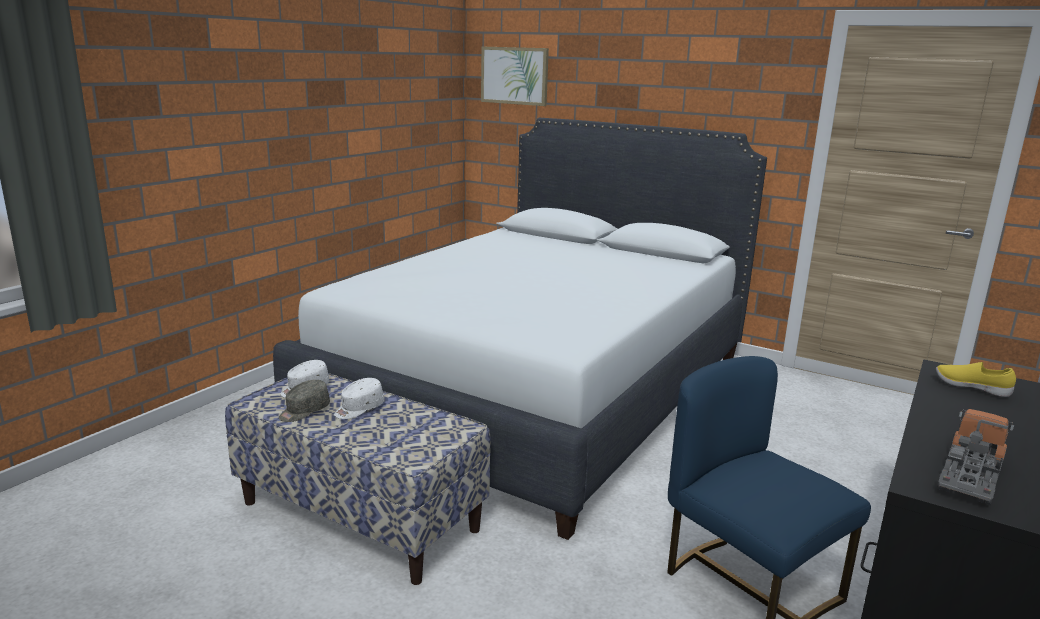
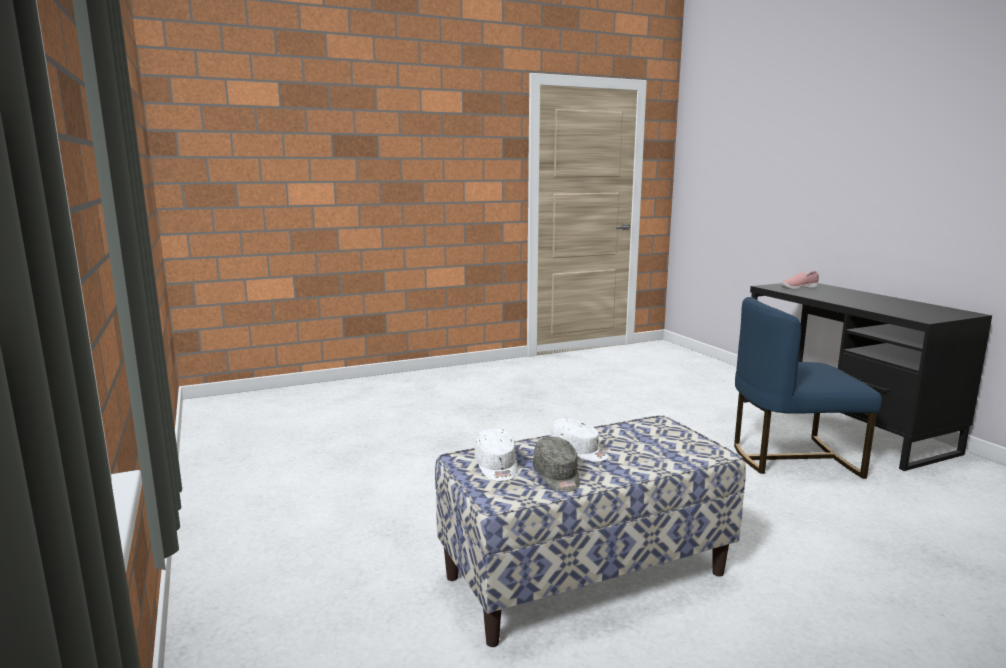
camera: 55 degrees left, 5 degrees down
(358, 409) = (579, 452): white cap -> white cap turned 45 degrees counterclockwise
(514, 75) = (226, 127): picture -> none
(539, 390) = (450, 432): white bed -> none
(970, 476) = (912, 311): toy truck -> none
(971, 388) = (798, 289): yellow shoe -> pink shoe

